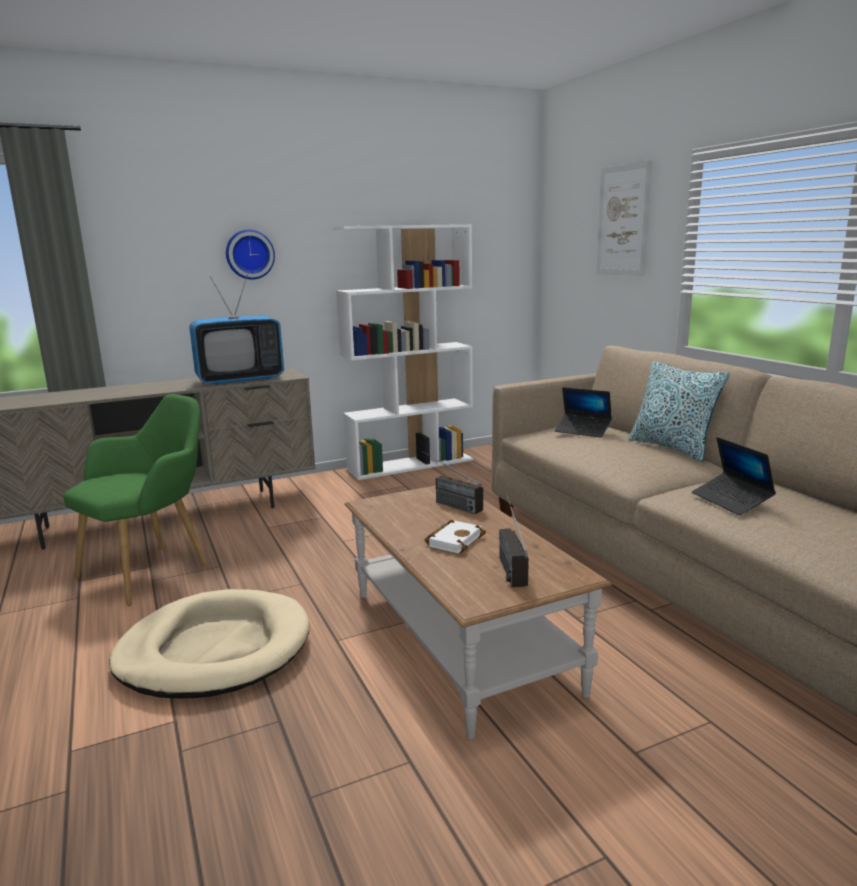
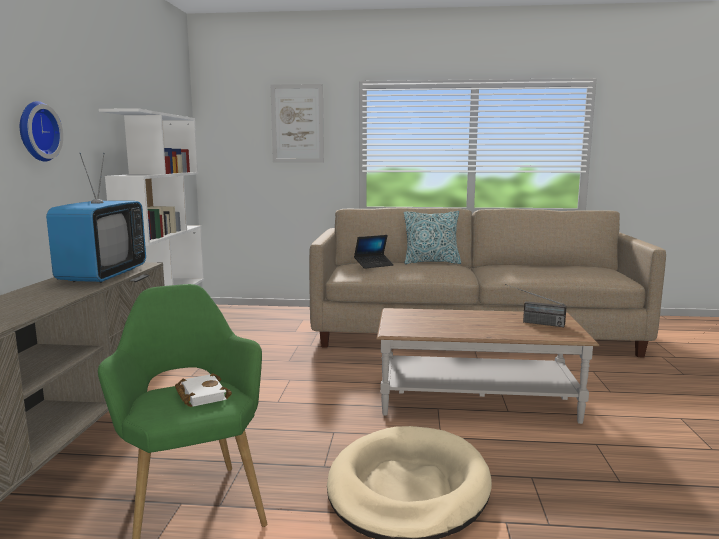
camera: 60 degrees left, 5 degrees down
(447, 503) = (423, 316): radio -> none
(454, 540) = (487, 325): white book -> white book (200, 394)
(731, 500) = (522, 271): laptop -> none

